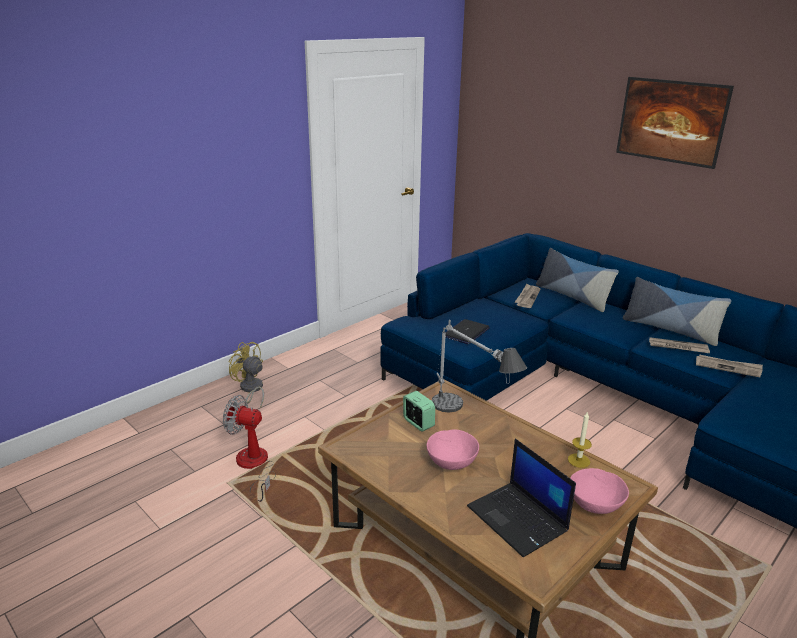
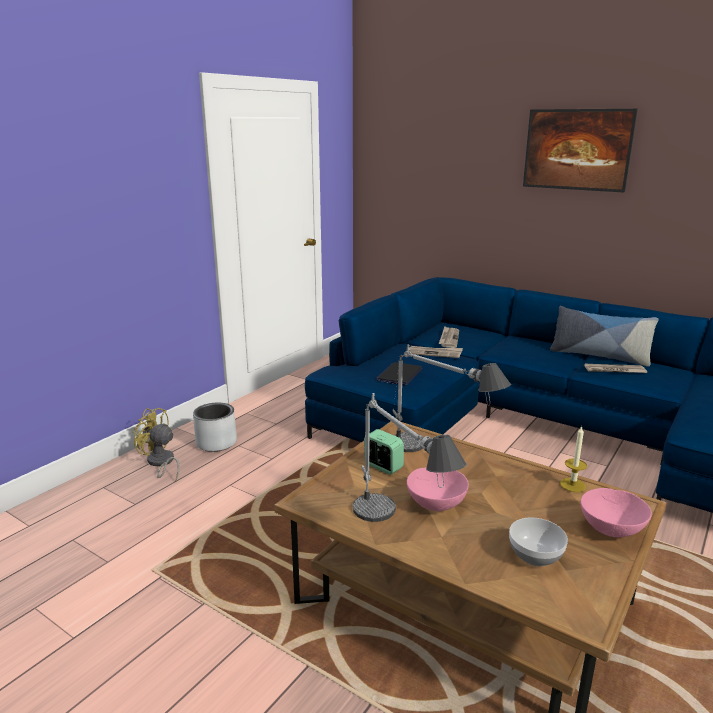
camera: 10 degrees left, 5 degrees down
(254, 466) = (181, 546): fan -> none
(301, 375) = (217, 443): none -> grey planter
(410, 484) = (398, 533): none -> table lamp
(518, 519) = (536, 555): laptop -> bowl
(572, 296) = (492, 335): pillow -> none
(728, 367) = (670, 383): newspaper -> newspaper (434, 353)

